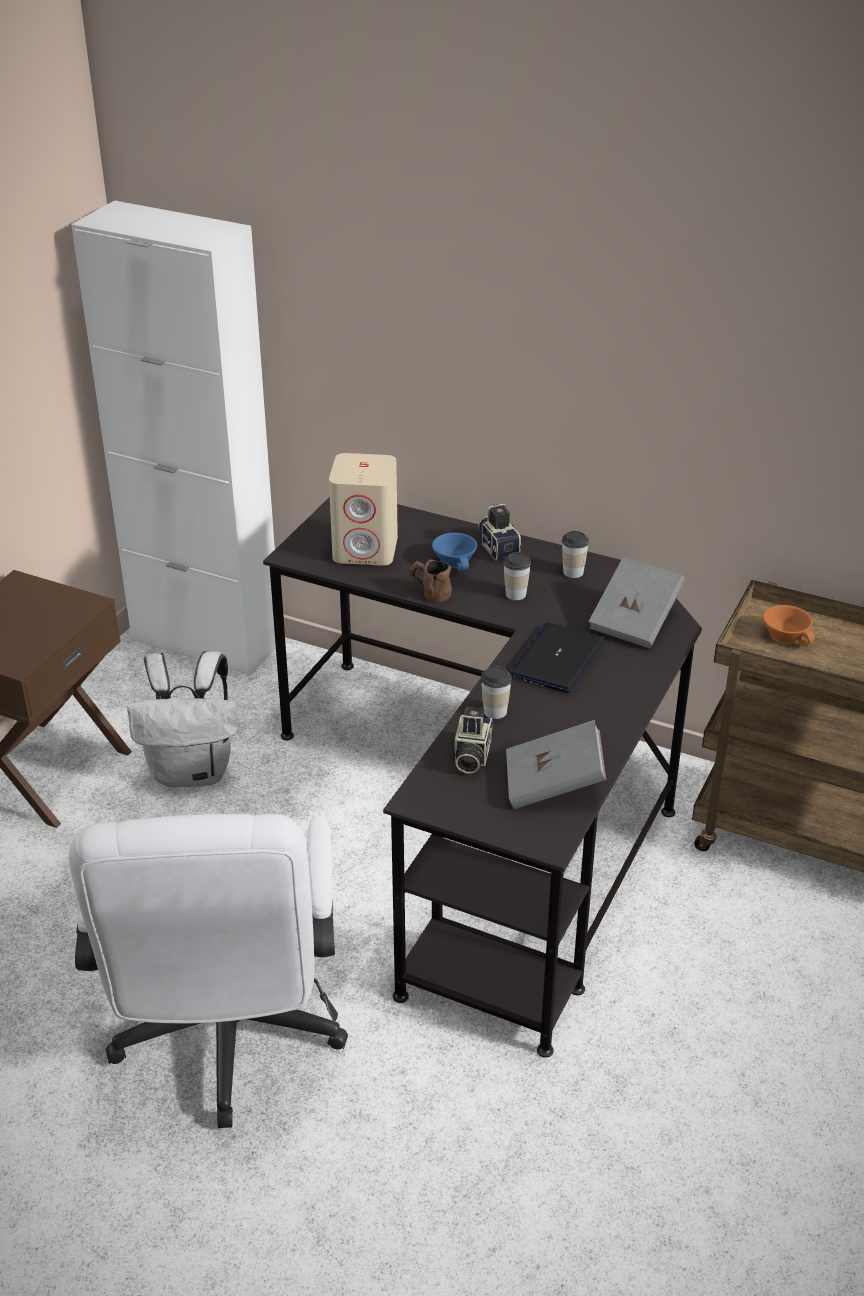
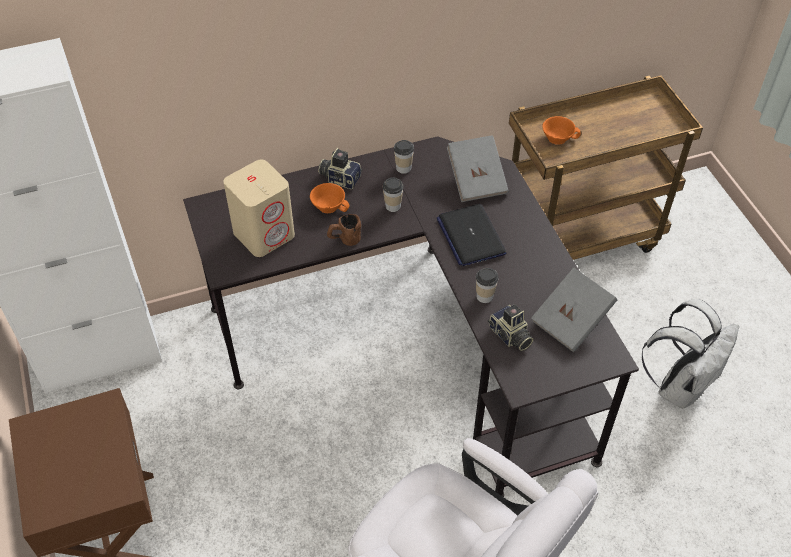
camera: 45 degrees left, 15 degrees up
(193, 771) = (211, 454): white backpack -> white backpack (680, 385)
(456, 561) = (330, 205): blue cup -> orange cup

